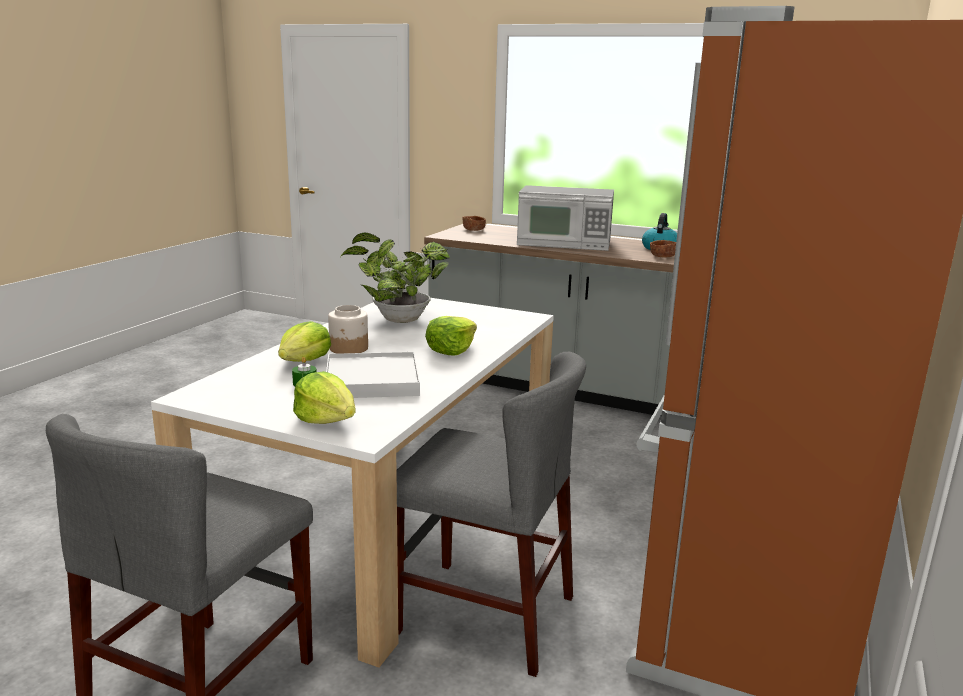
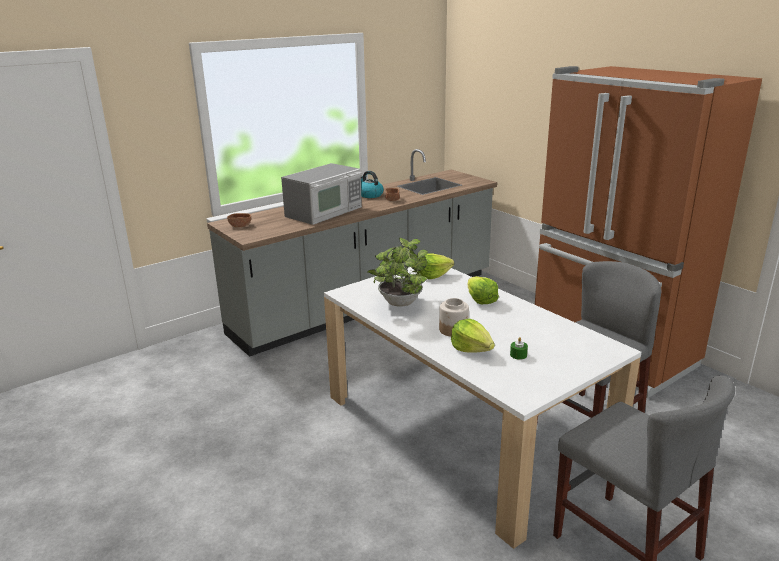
camera: 60 degrees left, 5 degrees up
(326, 419) = (586, 357): lettuce -> lettuce (433, 275)
(372, 380) = (524, 333): white tray -> none

